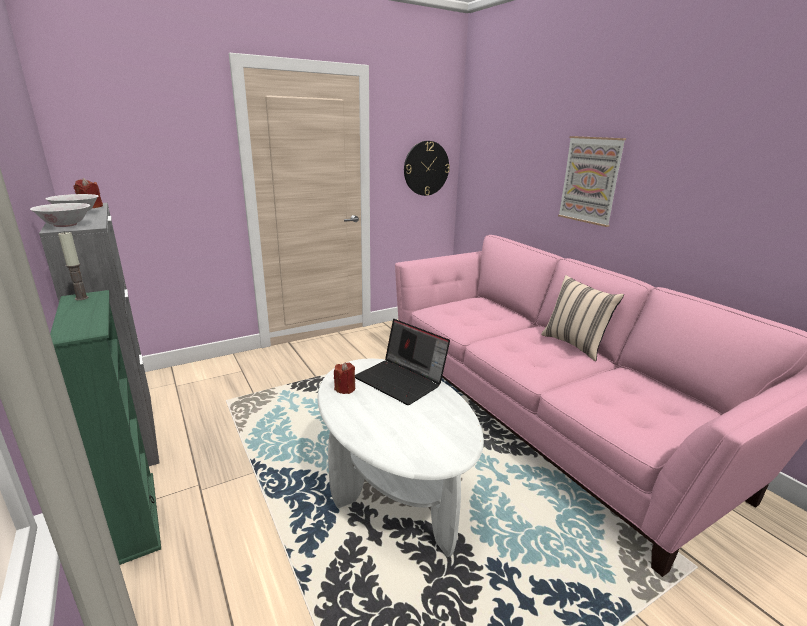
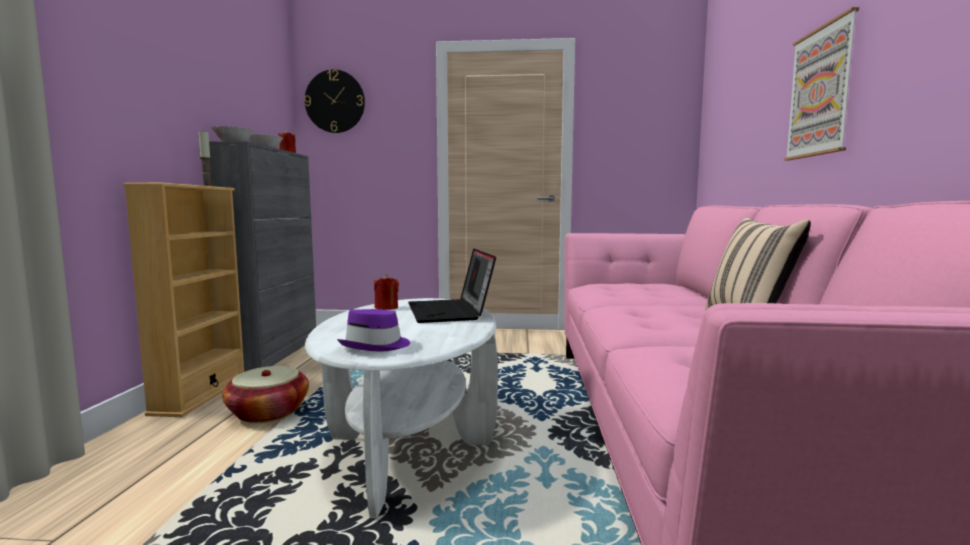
camera: 35 degrees right, 15 degrees down
(135, 516) = (200, 394): green bookcase -> beige bookcase
(242, 506) = (268, 412): none -> basket
(426, 168) = (649, 146): wall clock -> wall clock (335, 101)
(431, 447) = (376, 346): none -> purple hat

